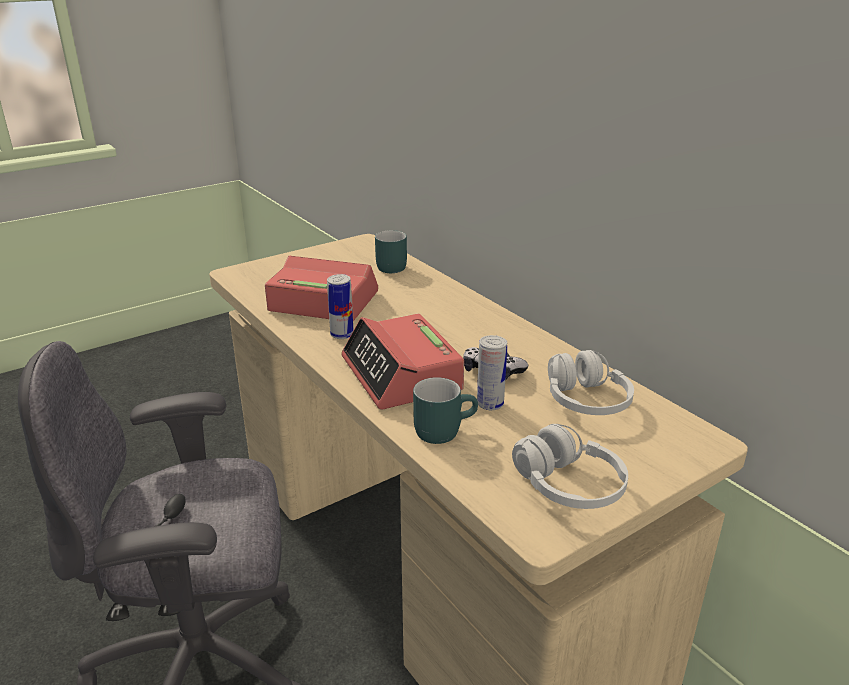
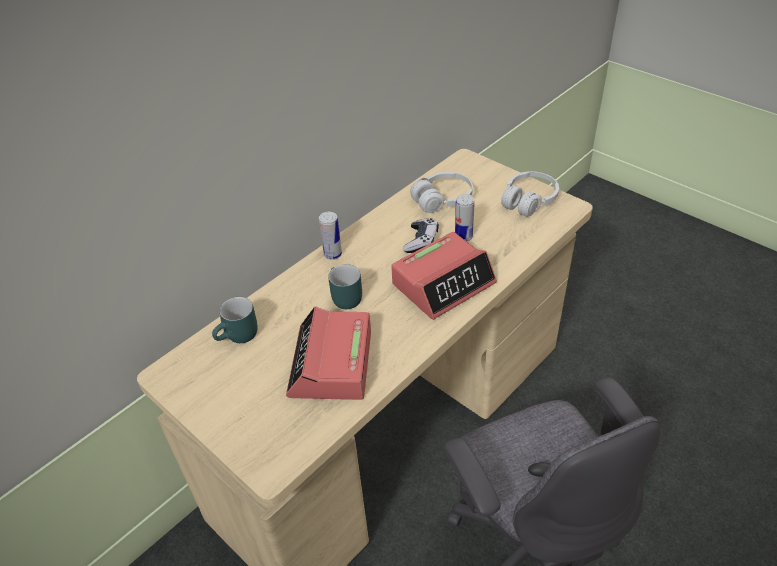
camera: 100 degrees left, 15 degrees up
(342, 335) = (393, 332): can -> can (333, 254)
(443, 429) = (501, 252): turquoise mug -> turquoise mug (343, 297)

